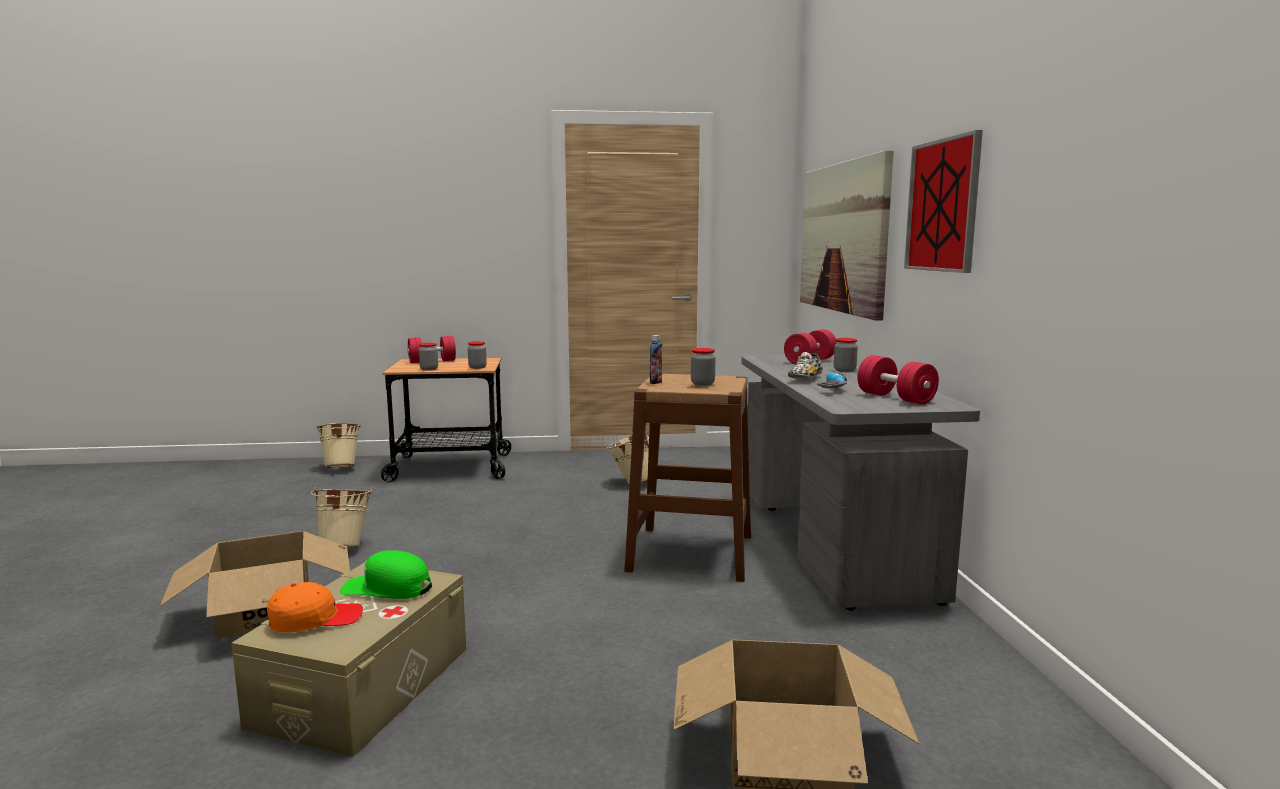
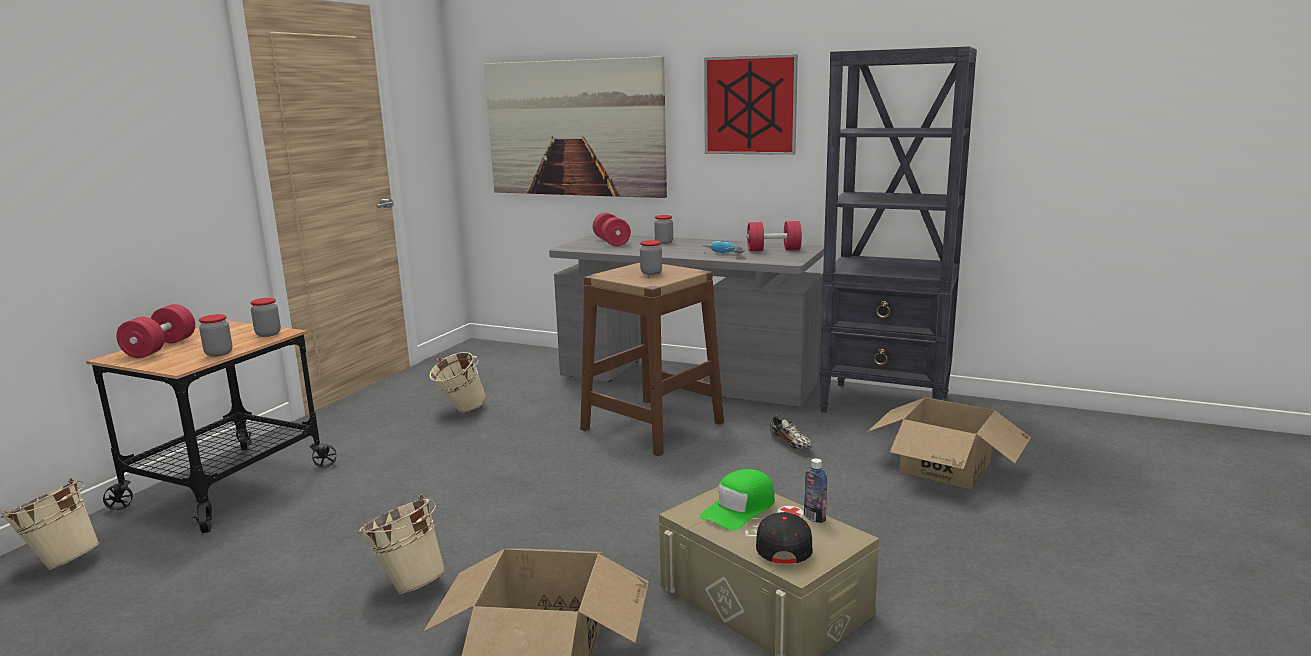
camera: 60 degrees left, 5 degrees up
(315, 619) = (783, 545): orange cap -> black cap
(655, 382) = (630, 280): bottle -> bottle (814, 518)
(805, 379) = (680, 253): shoe -> shoe (791, 444)
(951, 669) = (886, 404): none -> black bookcase

